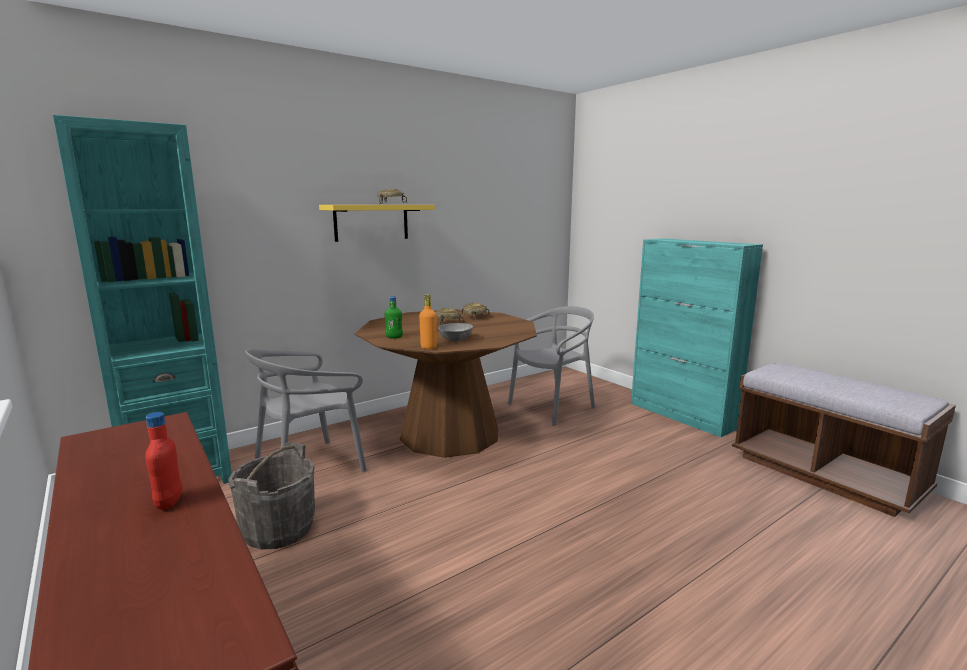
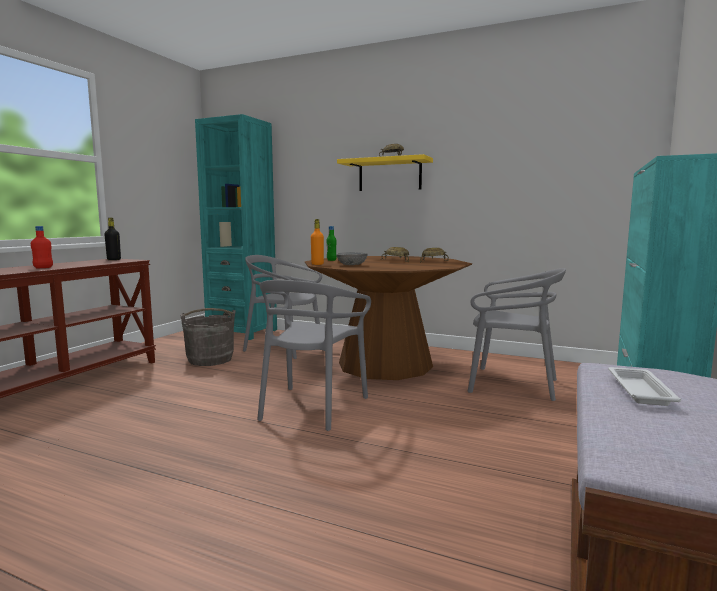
camera: 60 degrees right, 5 degrees down
(118, 436) = (114, 260): none -> black bottle
(527, 497) = (312, 407): none -> grey chair
(812, 379) = (639, 390): none -> white tray

